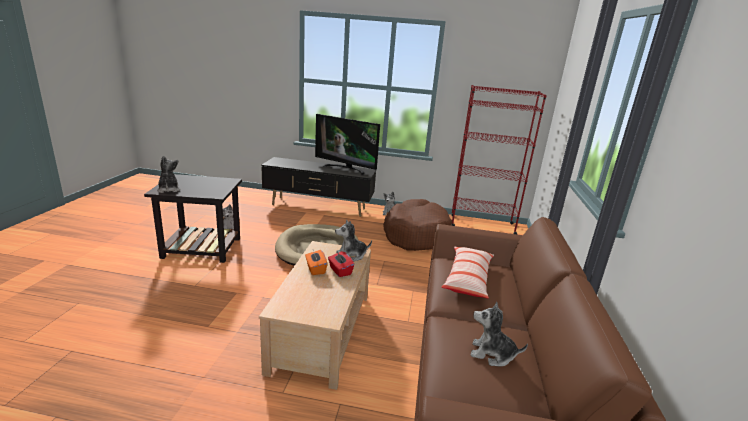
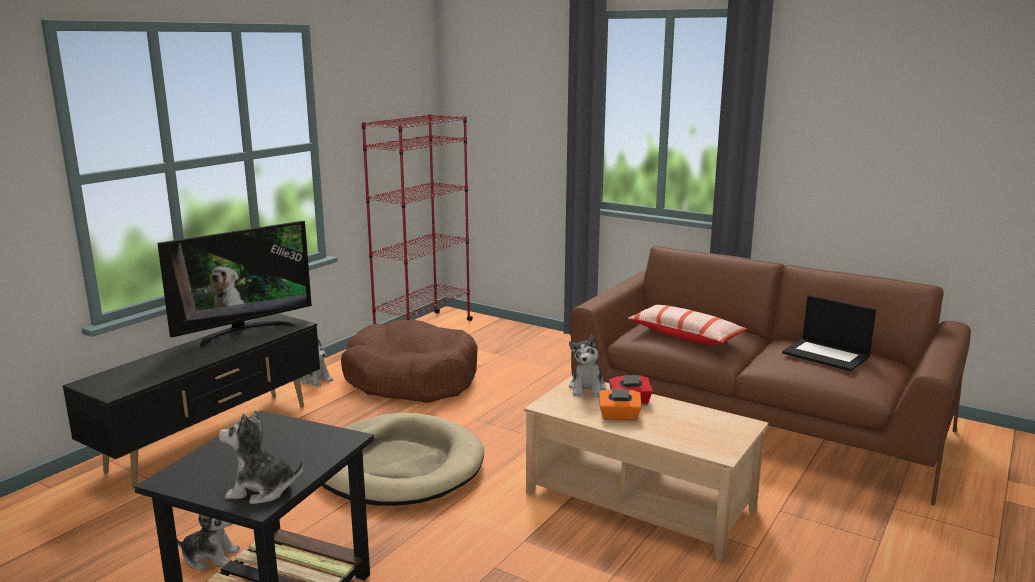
camera: 65 degrees left, 5 degrees down
(492, 354) = (827, 355): plush toy -> laptop

